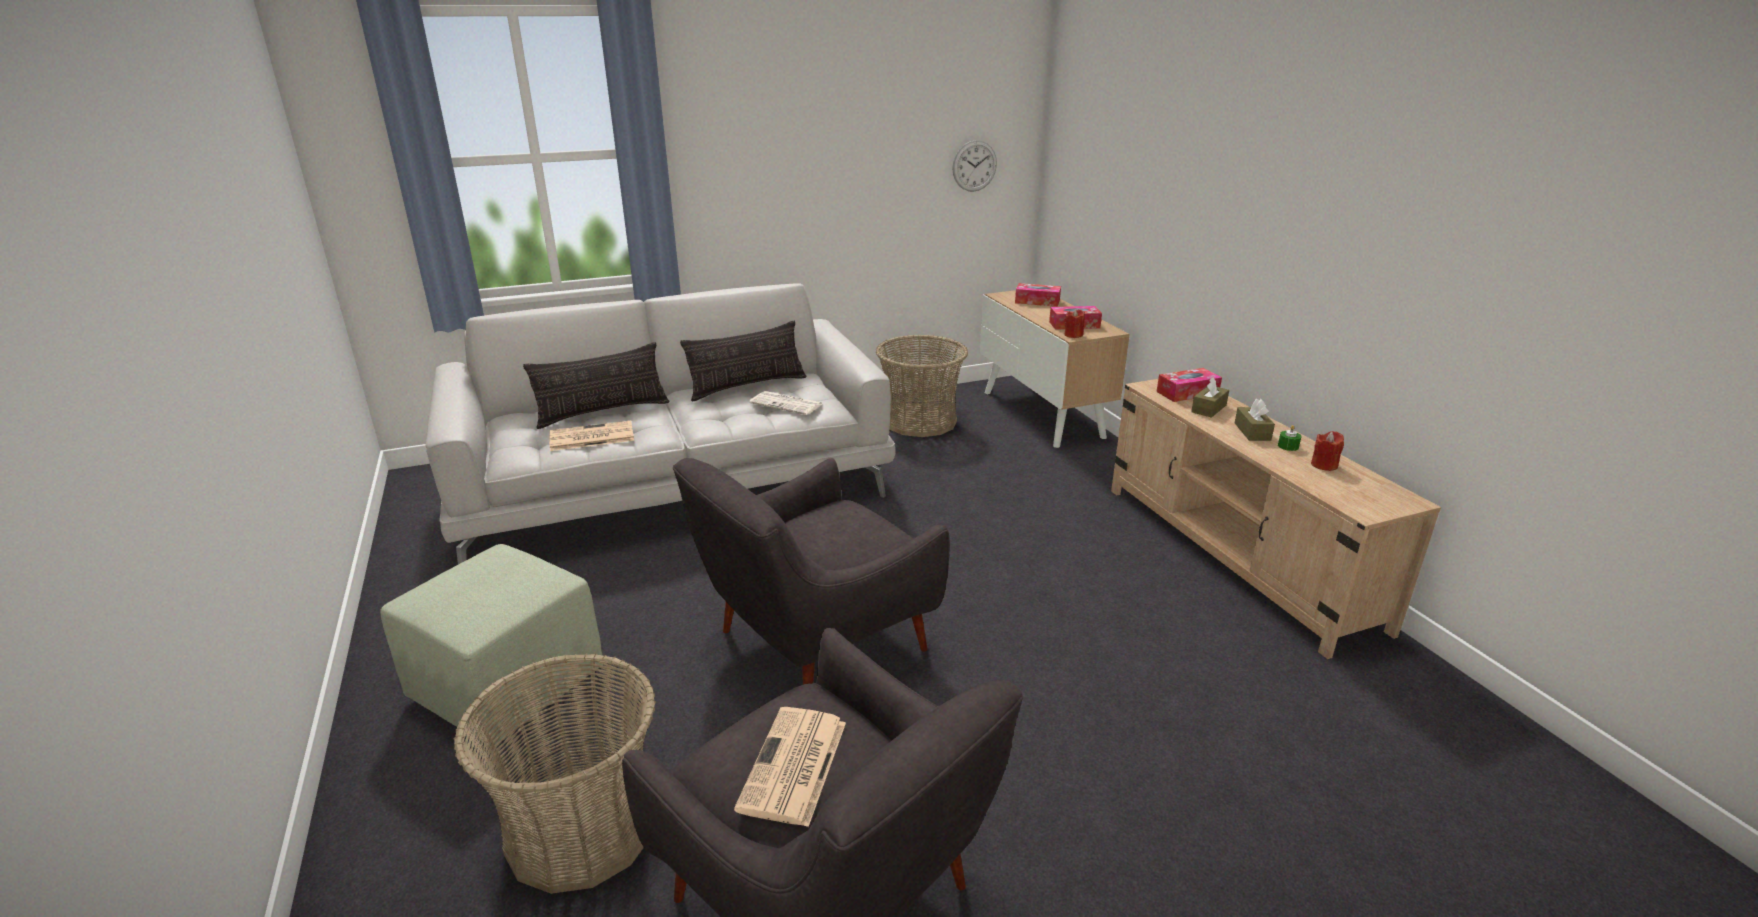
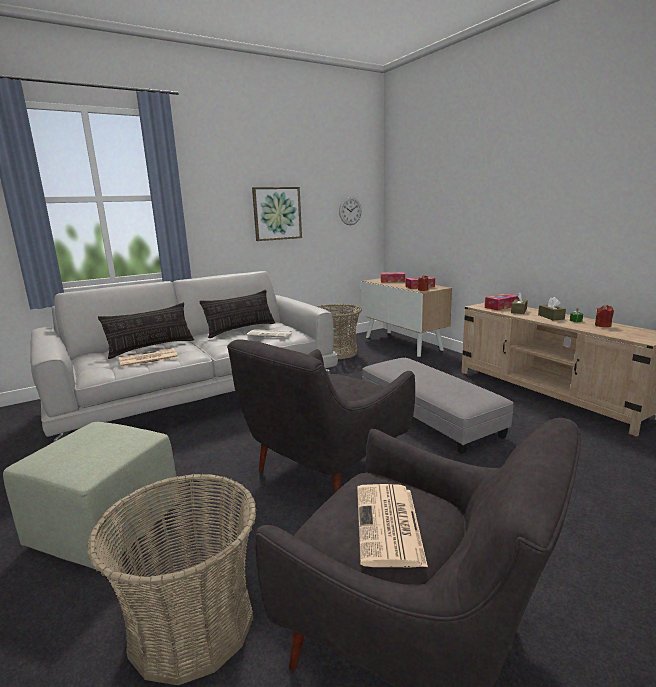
camera: 10 degrees left, 10 degrees down
(835, 174) = (277, 213): none -> picture
(1012, 571) = (428, 415): none -> grey ottoman

